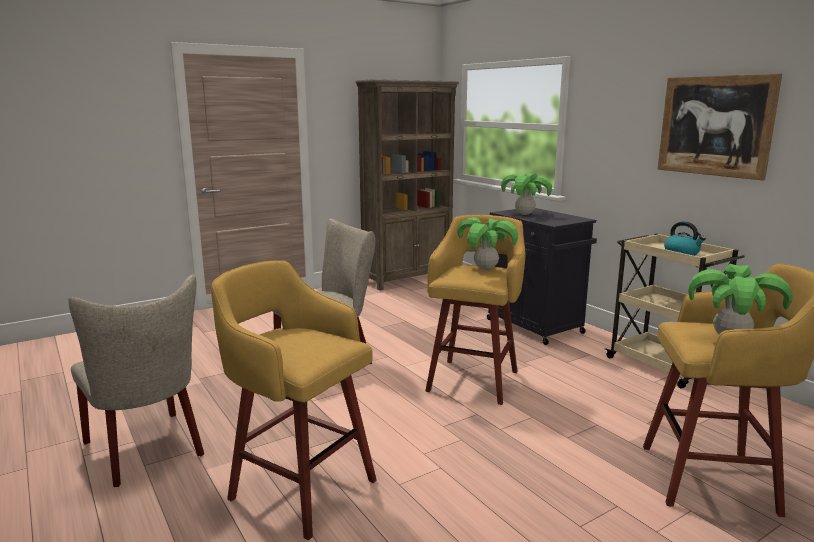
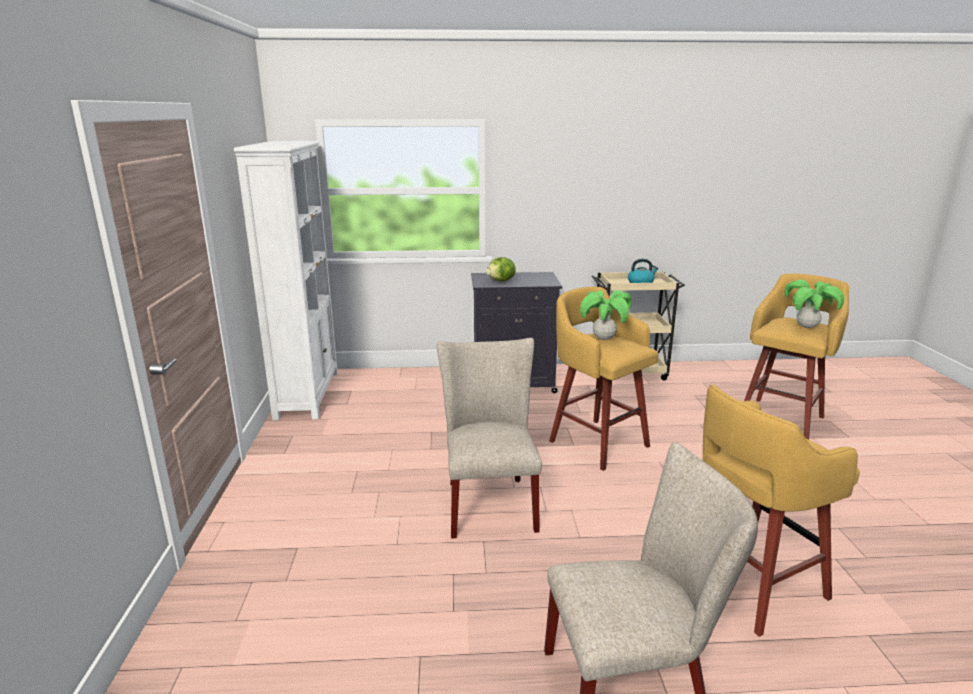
camera: 60 degrees left, 5 degrees up
(408, 278) = (308, 394): brown bookcase -> white bookcase
(525, 214) = (501, 281): potted plant -> lettuce
(715, 126) = (637, 182): picture -> none

